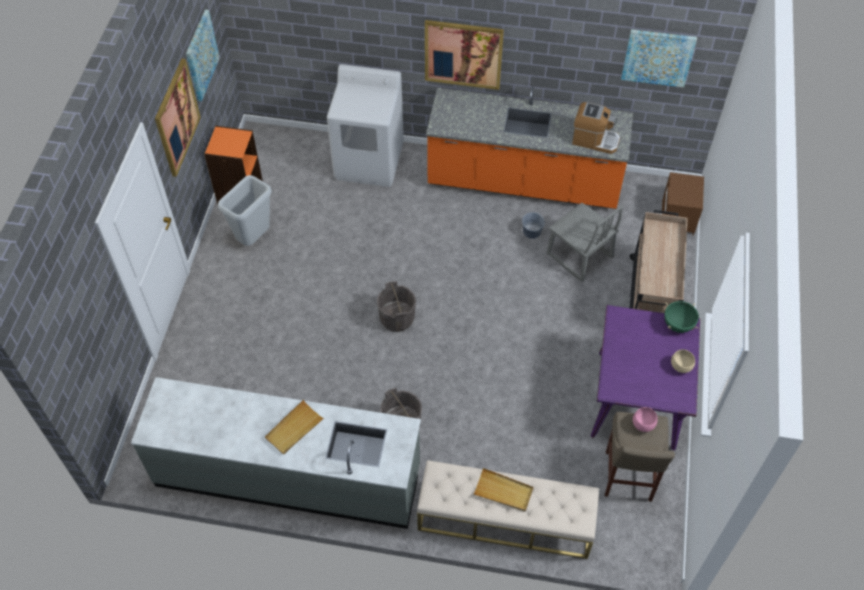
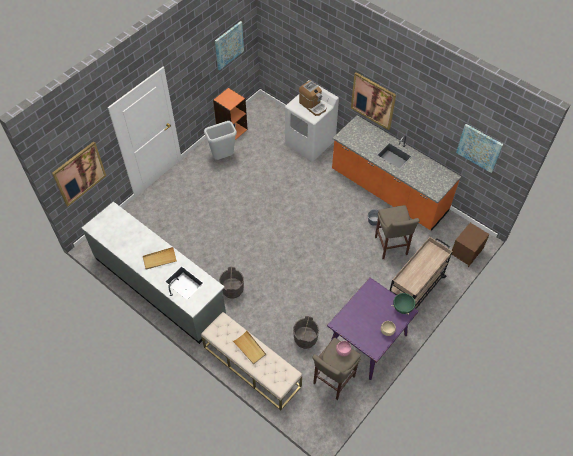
camera: 30 degrees right, 0 degrees up
(177, 117) = (195, 73): picture -> picture (79, 173)
(397, 318) = (267, 233): grey bucket -> grey bucket (305, 339)
(579, 256) = (391, 247): grey chair -> beige stool
(595, 140) = (426, 182): coffee machine -> coffee machine (312, 105)

